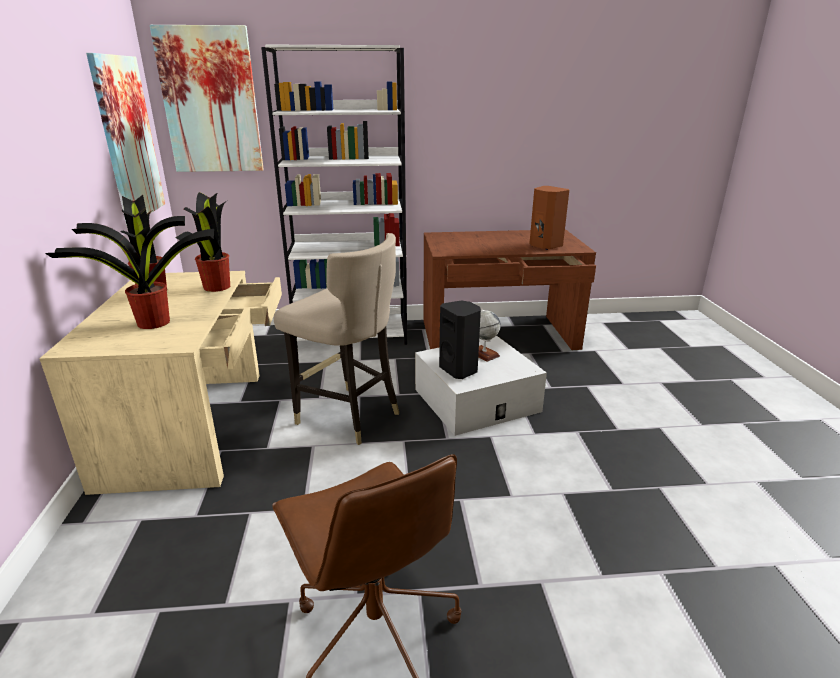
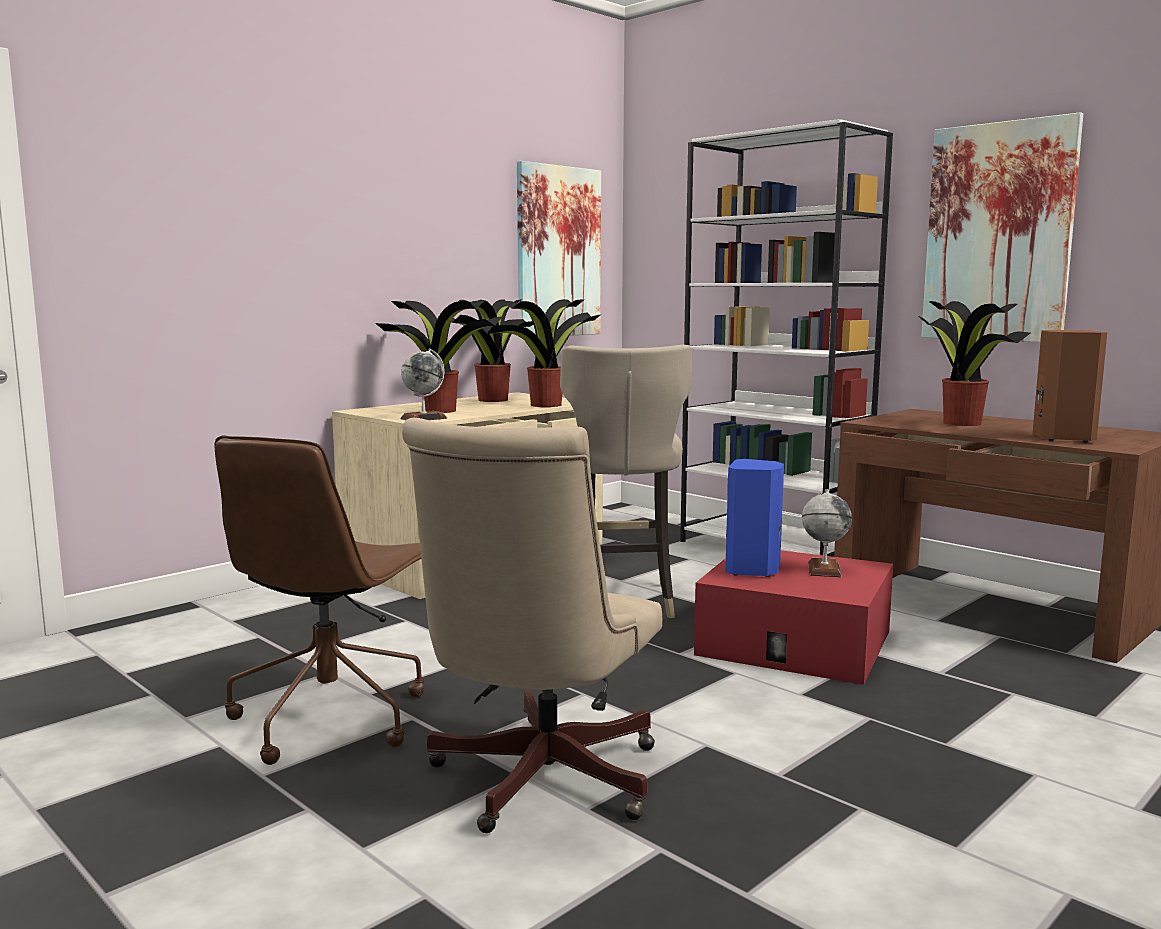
camera: 50 degrees right, 15 degrees down
(174, 339) = (424, 418): none -> globe
(210, 101) = (674, 218): picture -> picture (998, 233)
(459, 370) = (753, 570): black speaker -> blue speaker
(476, 400) = (794, 643): white storage box -> red storage box
(481, 242) = (963, 423): none -> potted plant
(556, 579) = (537, 782): none -> beige office chair

